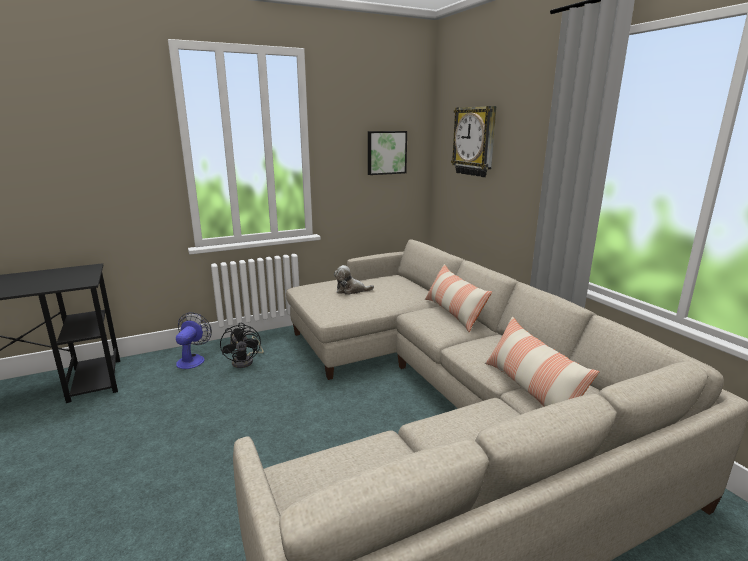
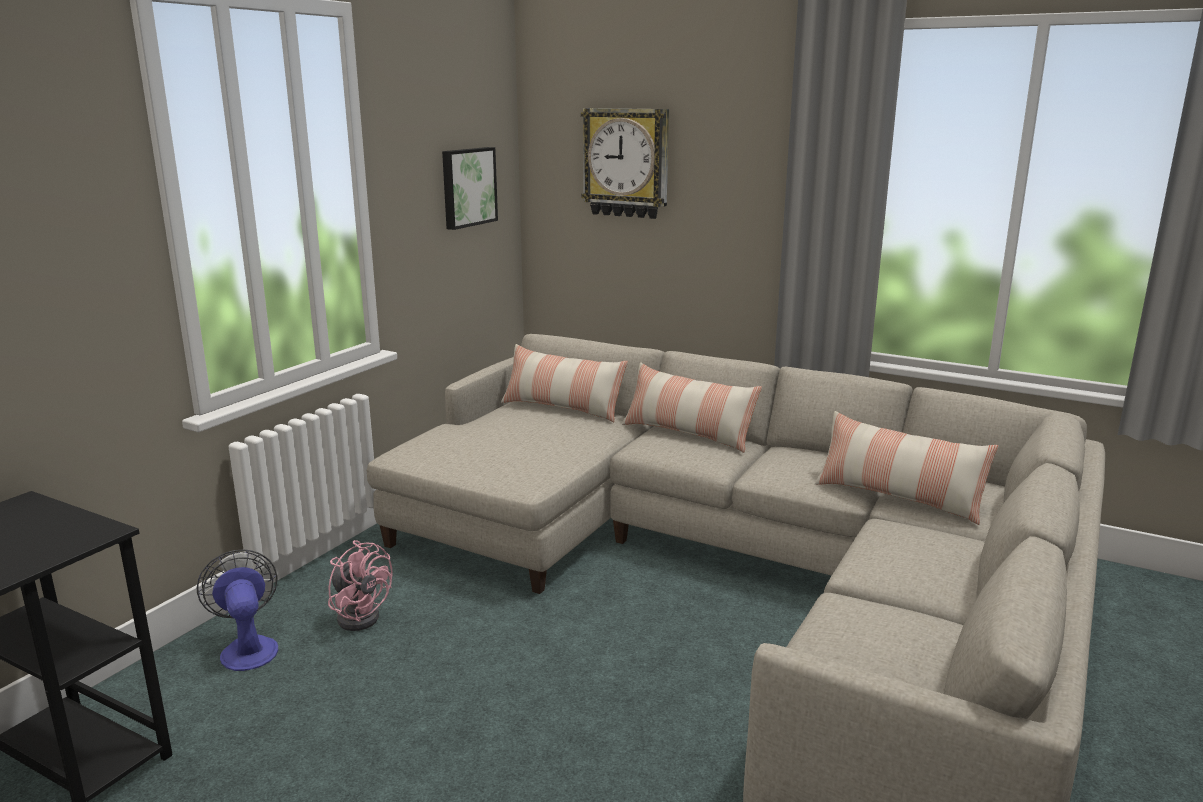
camera: 35 degrees left, 0 degrees up
(246, 361) = (360, 615): black fan -> pink fan
(351, 290) = (500, 438): plush toy -> none
(406, 283) = (562, 408): none -> pillow

